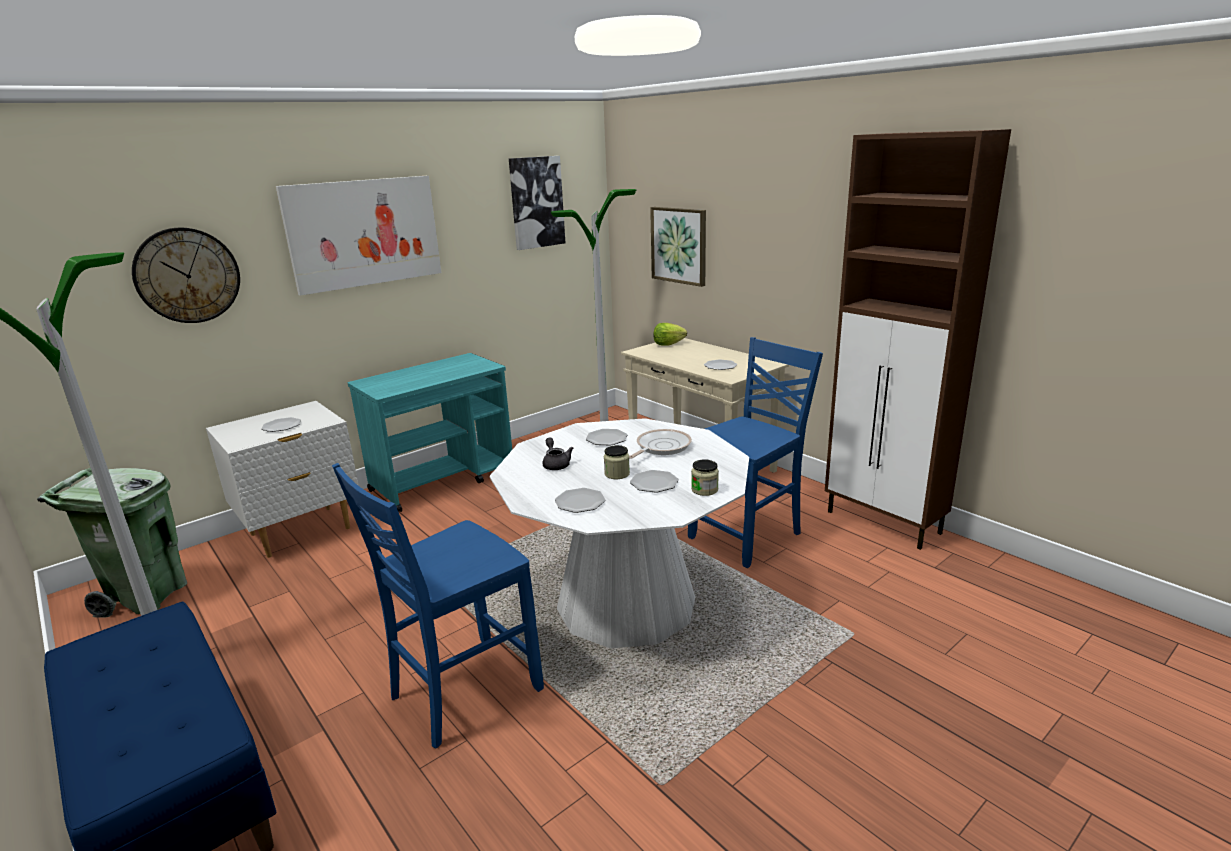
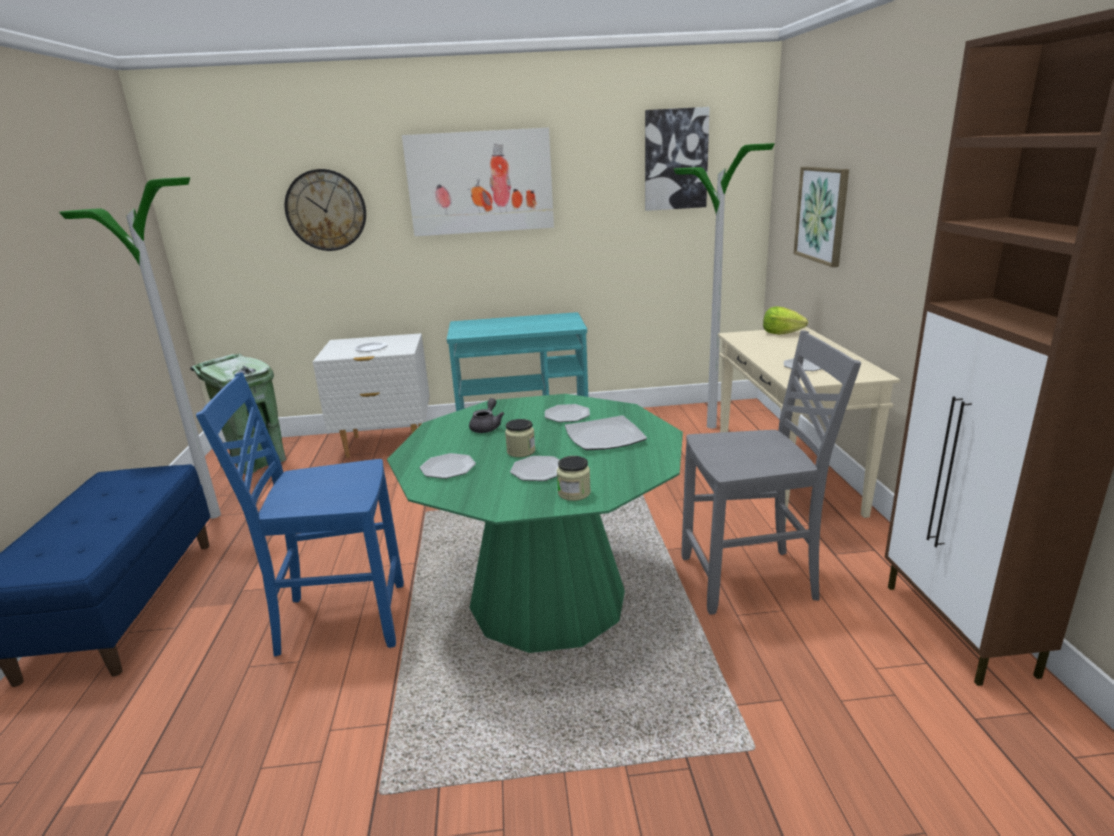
camera: 35 degrees right, 0 degrees up
(626, 603) = (548, 600): white dining table -> green dining table
(661, 447) = (603, 437): frying pan -> plate
(748, 536) = (751, 579): blue chair -> grey chair

